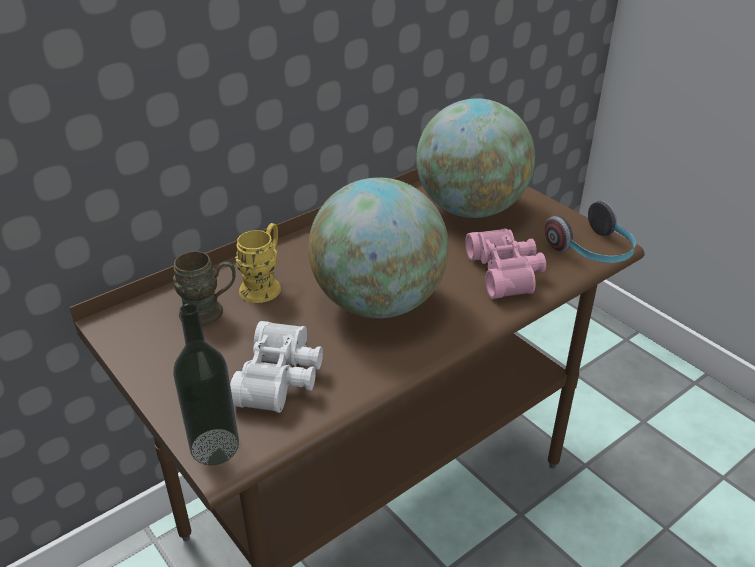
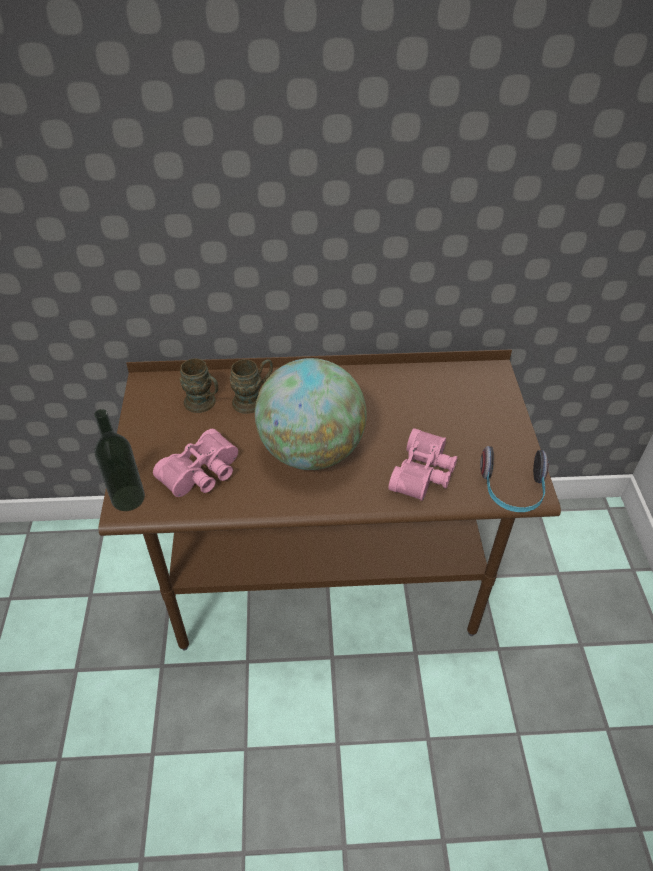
camera: 35 degrees right, 10 degrees up
(264, 285) = (253, 400): yellow mug -> brown mug
(282, 378) = (203, 474): white binoculars -> pink binoculars
(470, 209) = (455, 405): globe -> none

